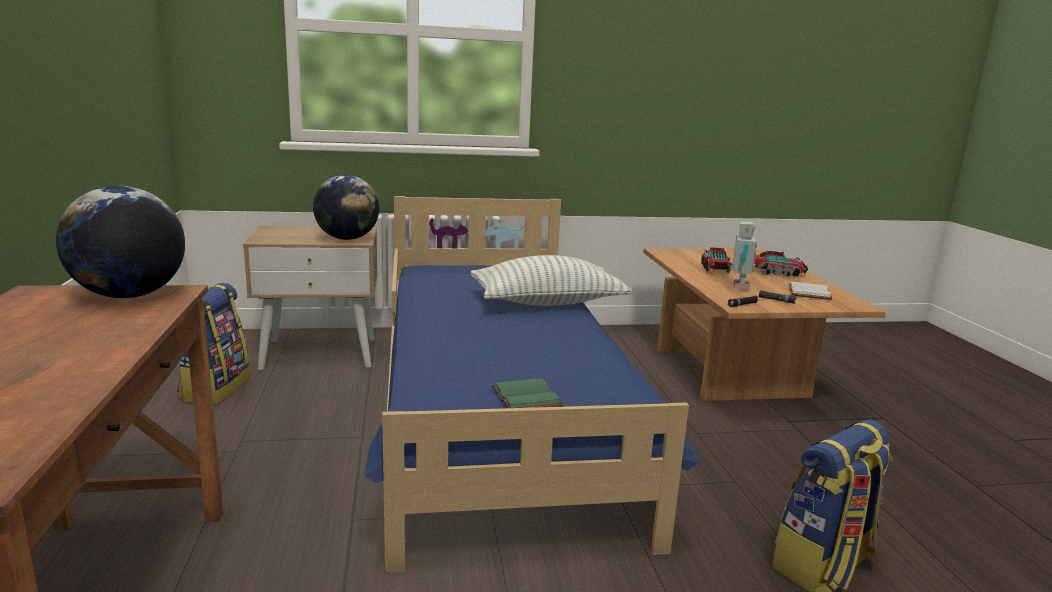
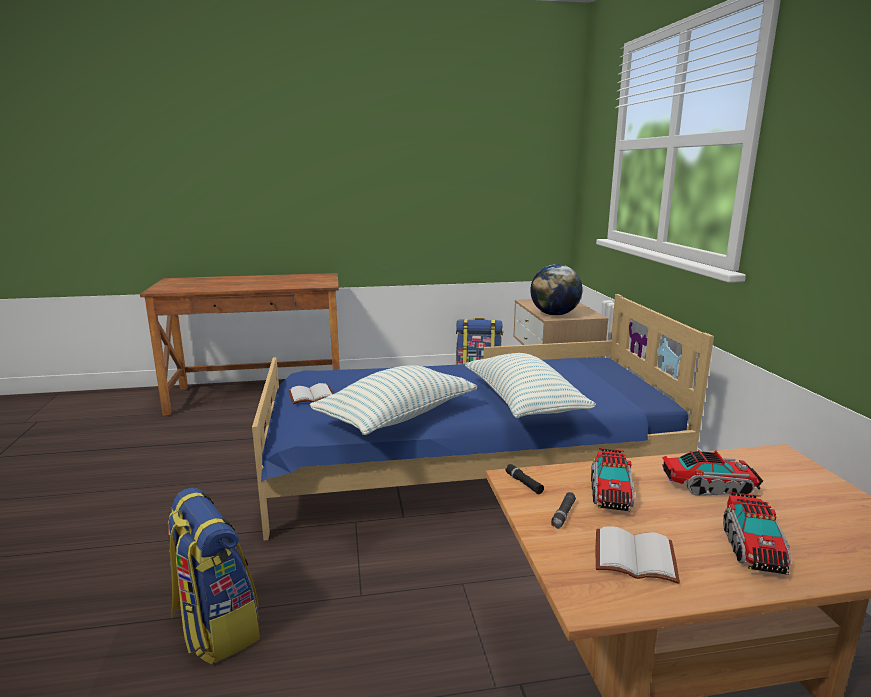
camera: 90 degrees right, 0 degrees up
(129, 295) = (320, 282): globe -> none
(528, 398) = (311, 396): green book -> white book
(592, 352) = (397, 417): none -> pillow
(738, 288) = (610, 492): toy robot -> toy truck

